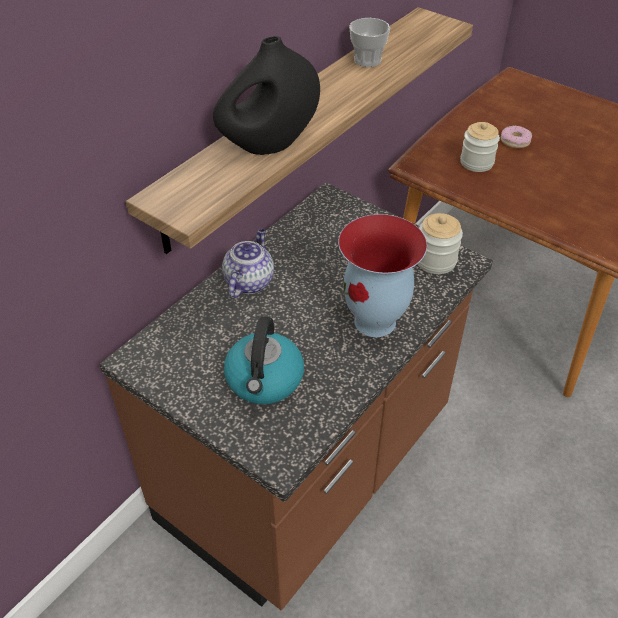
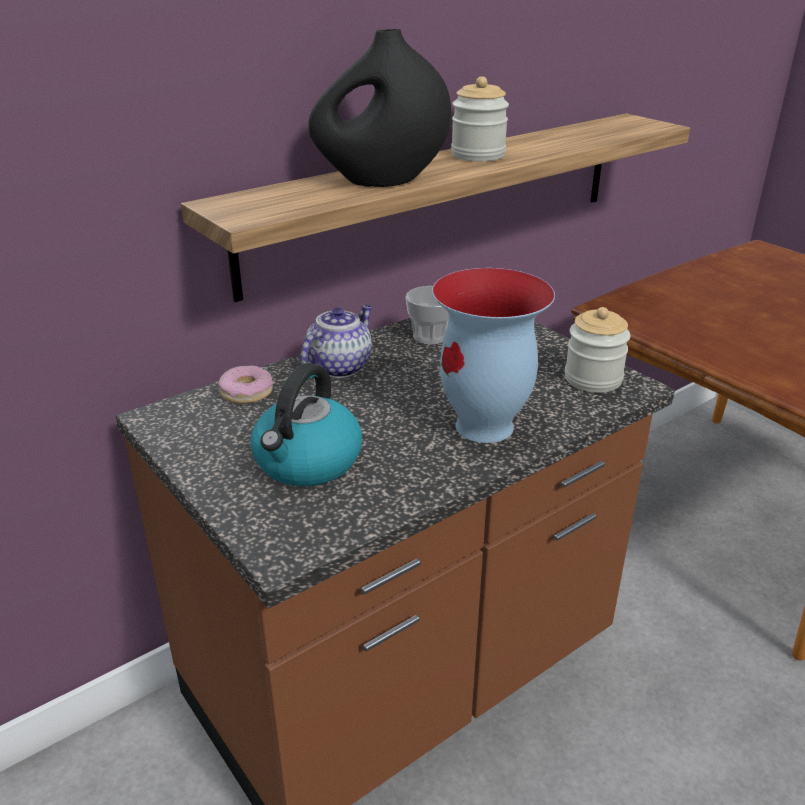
camera: 15 degrees right, 15 degrees down
(367, 60) = (542, 139): cup -> cup (430, 337)
(476, 162) = (689, 314): jar -> jar (478, 155)
(515, 141) = (747, 301): donut -> donut (246, 392)

